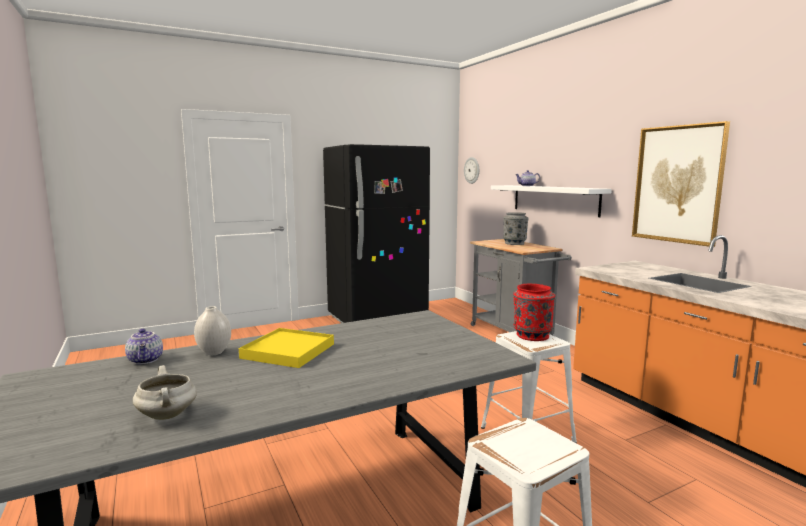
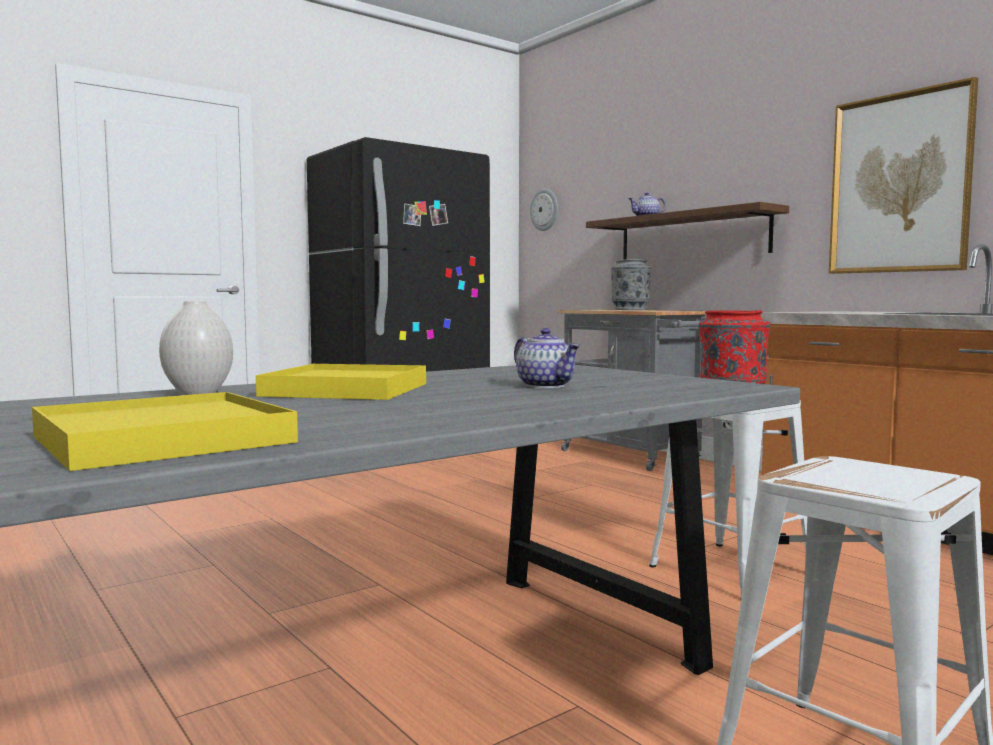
camera: 10 degrees left, 5 degrees down
(146, 360) = (58, 402): teapot -> teapot (547, 386)
(168, 415) = (164, 439): white cooking pot -> yellow tray
(554, 199) = (691, 236): white shelf -> brown shelf

